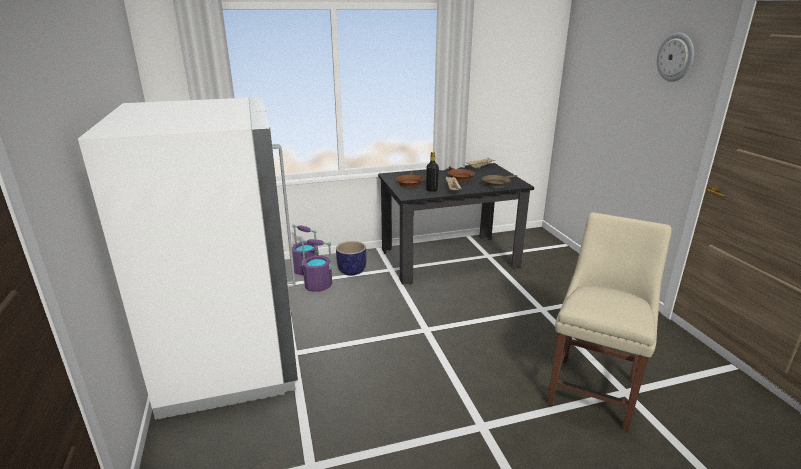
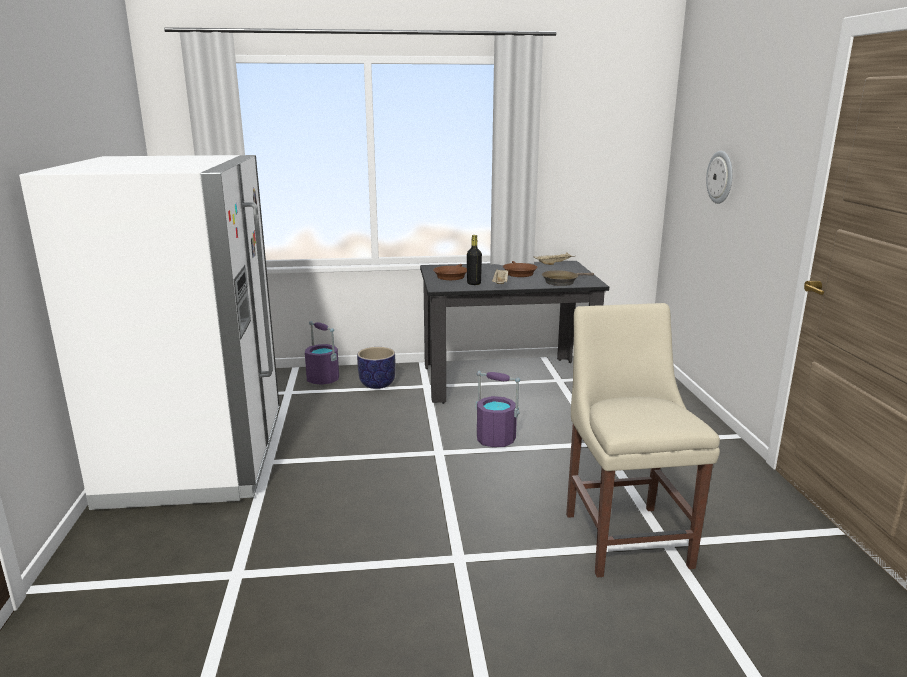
camera: 10 degrees right, 5 degrees down
(318, 285) = (329, 396): purple bucket -> purple bucket (496, 439)
(593, 389) = (625, 535): beige chair -> beige chair turned 45 degrees counterclockwise
(675, 57) = (778, 116): wall clock -> wall clock (720, 177)

